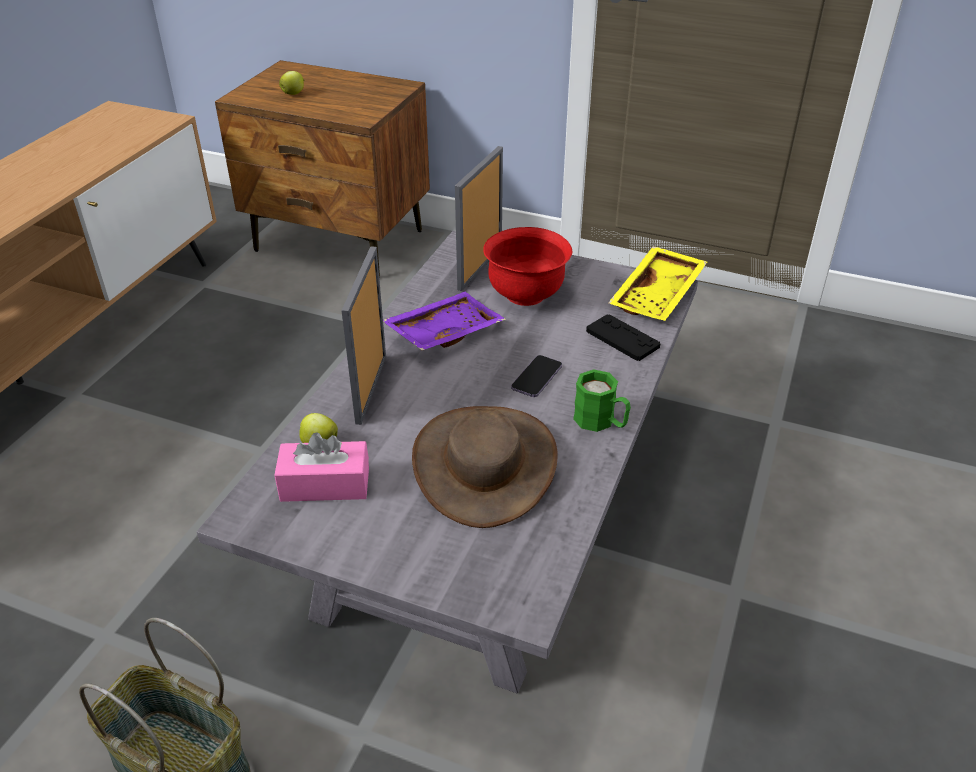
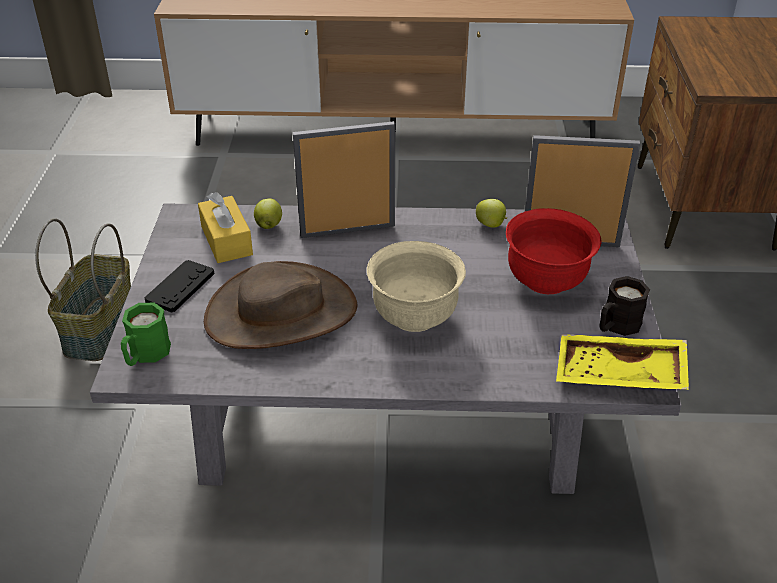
camera: 70 degrees right, 0 degrees up
(294, 94) = (718, 42): apple -> apple (491, 225)
(325, 484) = (226, 240): pink tissue box -> yellow tissue box
(443, 332) = (449, 247): purple tray -> none
(536, 378) = (415, 317): phone -> beige bowl
(600, 279) = (616, 326): none -> black mug
(601, 422) = (371, 371): green mug -> green mug (145, 355)
(622, 339) = (515, 362): black game controller -> black game controller (180, 287)

